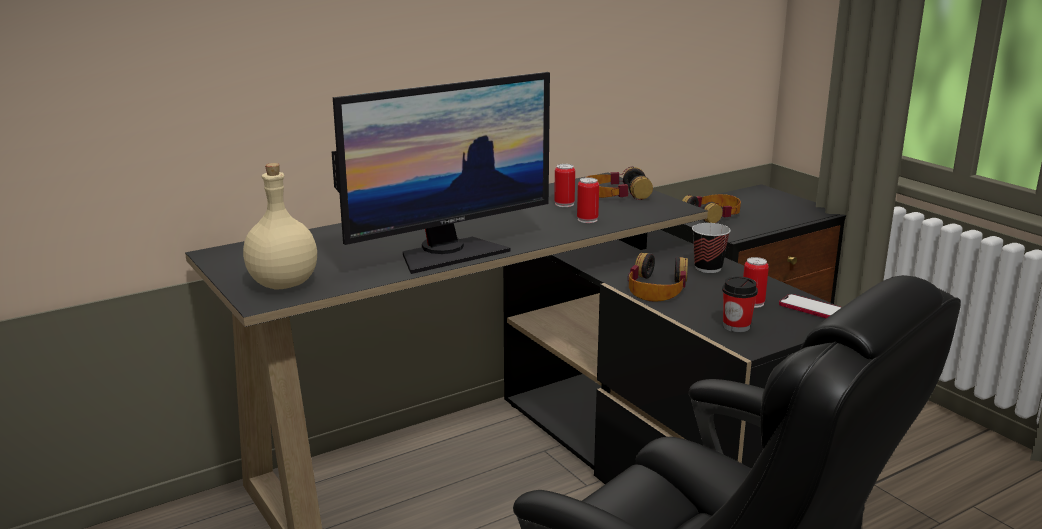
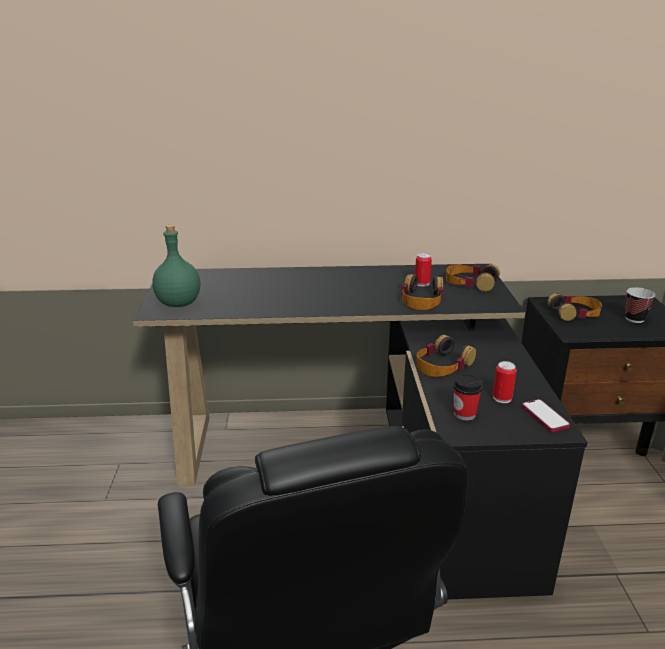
camera: 30 degrees right, 5 degrees up
(284, 284) = (179, 303): beige bottle -> green bottle
(447, 253) = (296, 304): monitor -> none
(587, 219) = (422, 299): can -> headphones
(708, 268) = (502, 358): cup -> cup (634, 319)

